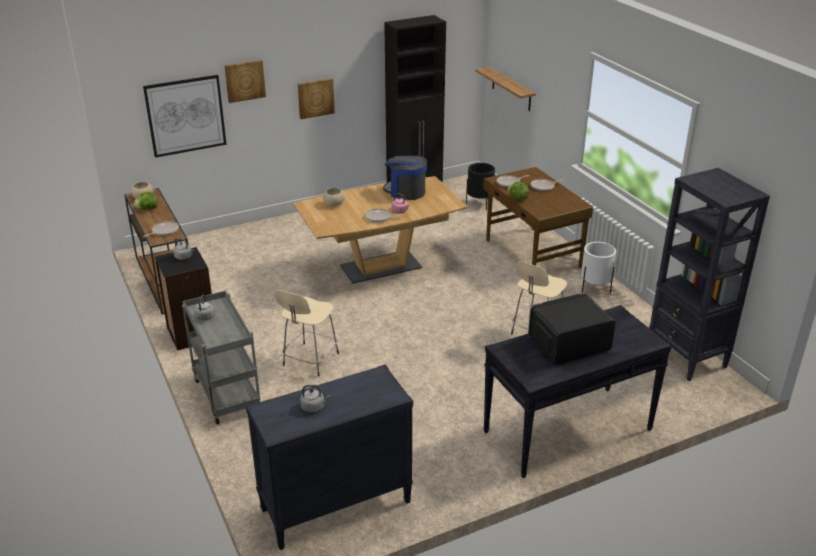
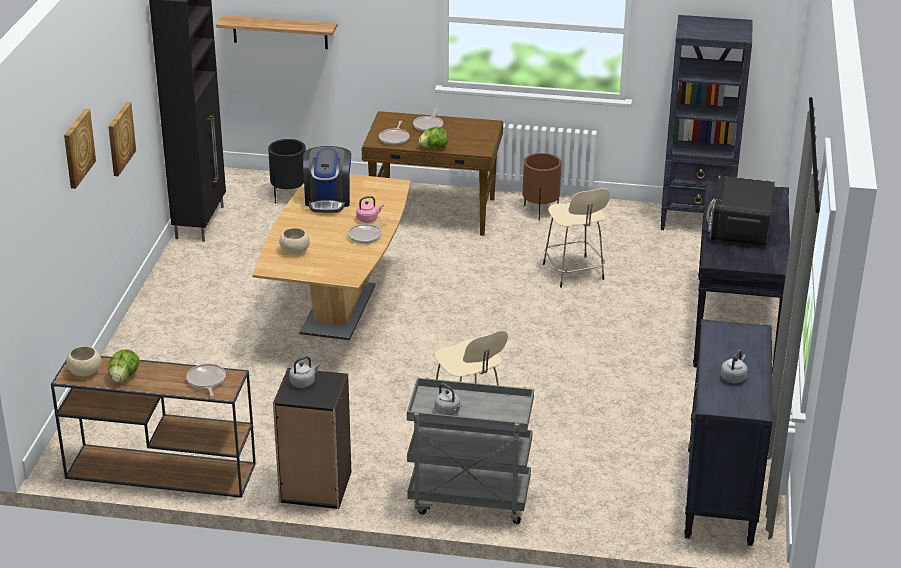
camera: 55 degrees left, 0 degrees up
(185, 115) = (47, 232): picture -> none
(405, 192) = (328, 200): coffee machine -> coffee machine turned 60 degrees counterclockwise
(595, 289) = (540, 211): white planter -> brown planter

